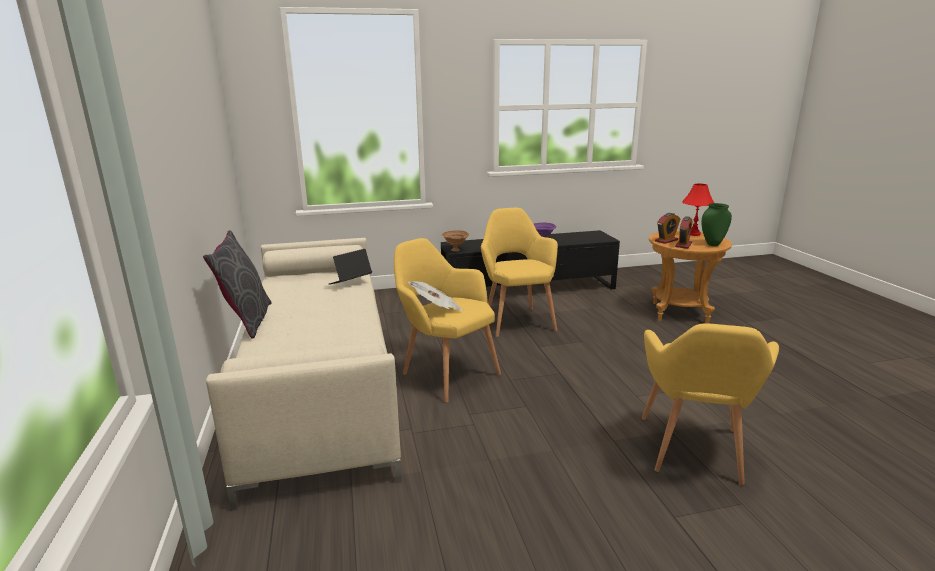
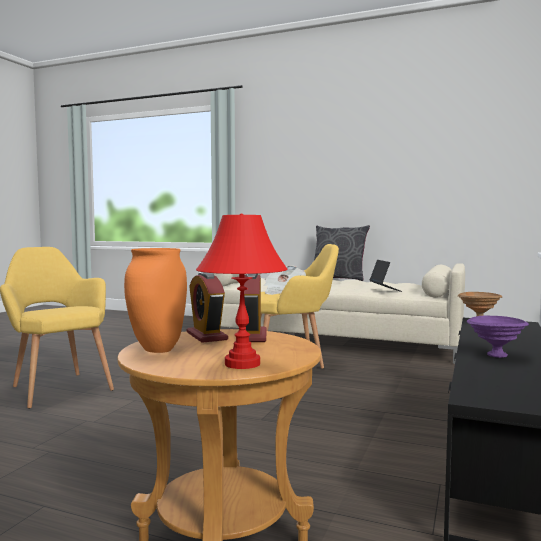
camera: 125 degrees right, 15 degrees down
(516, 320) = (370, 409): yellow armchair -> none
(712, 244) = (159, 350): green vase -> orange vase

